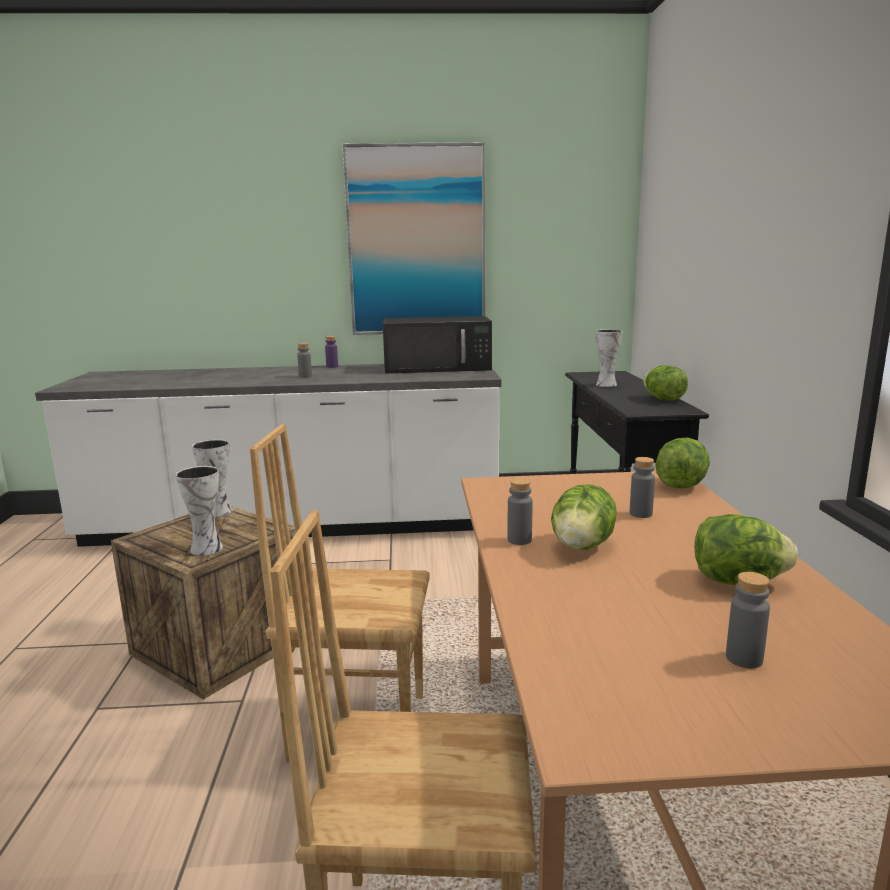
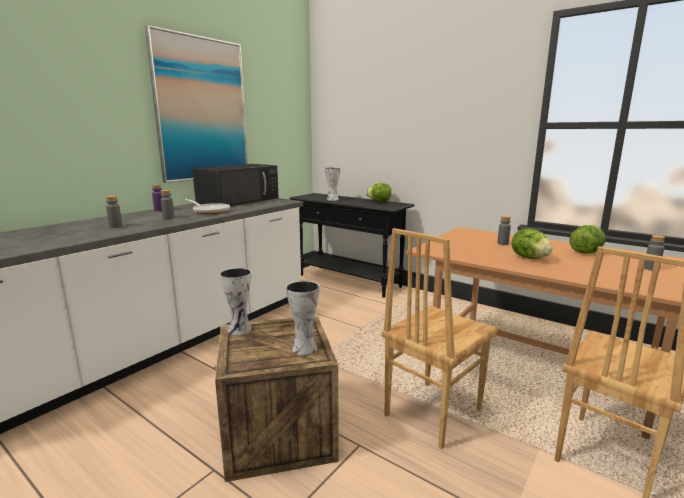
camera: 50 degrees left, 0 degrees up
(360, 375) = (210, 211): none -> frying pan
(519, 540) = (510, 263): grey bottle -> grey bottle (115, 226)
(681, 485) = (477, 231): lettuce -> none

